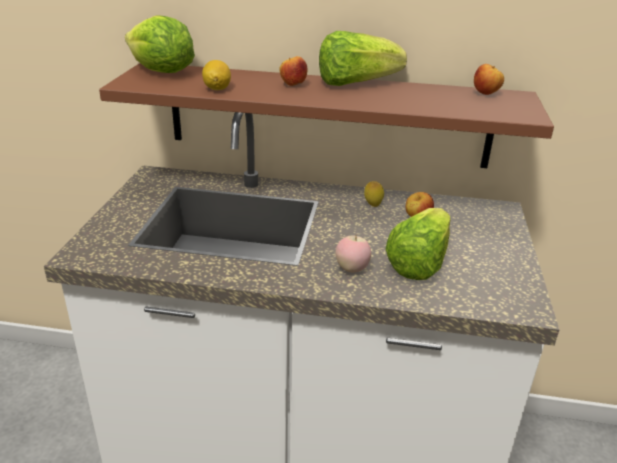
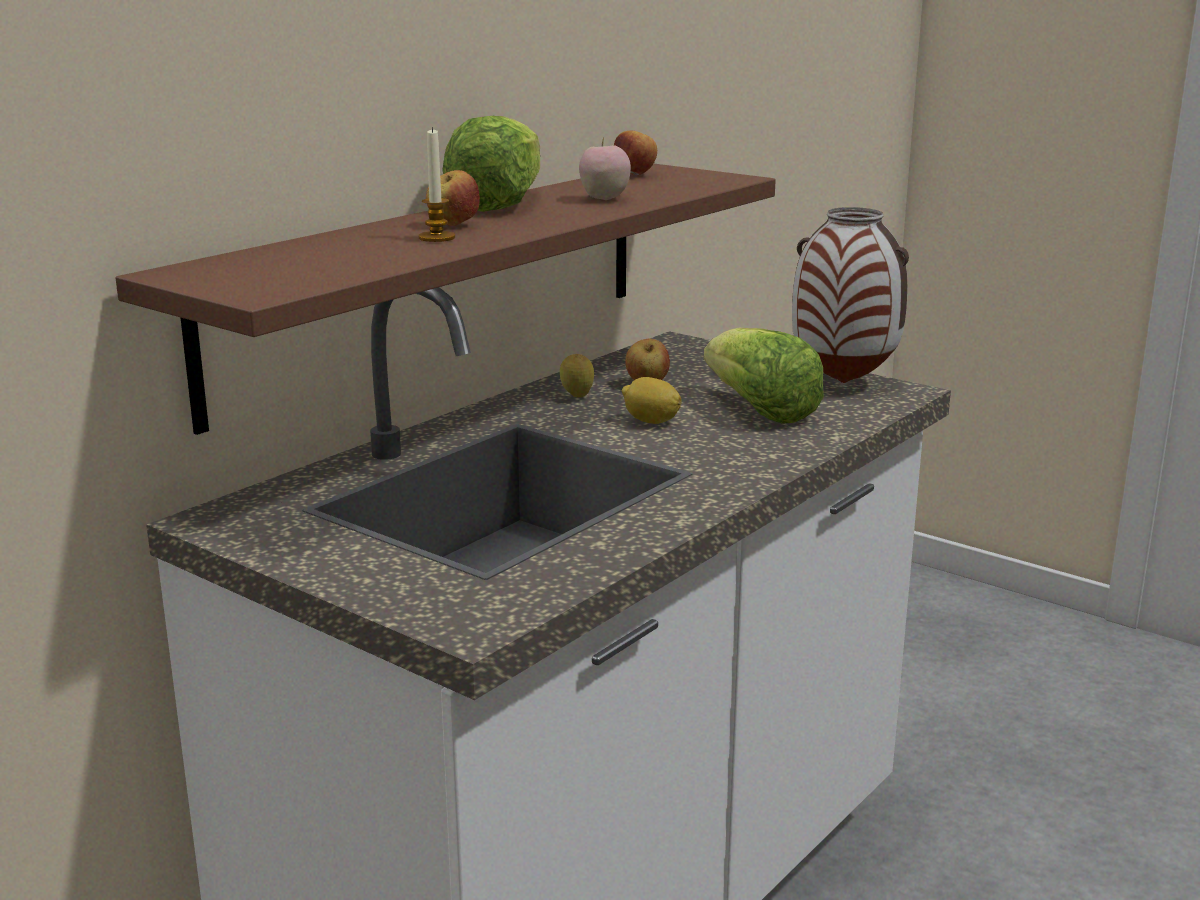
camera: 60 degrees left, 10 degrees down
(161, 72) = (229, 270): lettuce -> none
(217, 89) = (398, 255): lemon -> lemon (651, 421)
(260, 88) = (437, 238): none -> candle
(352, 269) = (738, 446): apple -> apple (604, 199)
(511, 282) = (845, 382): none -> vase

